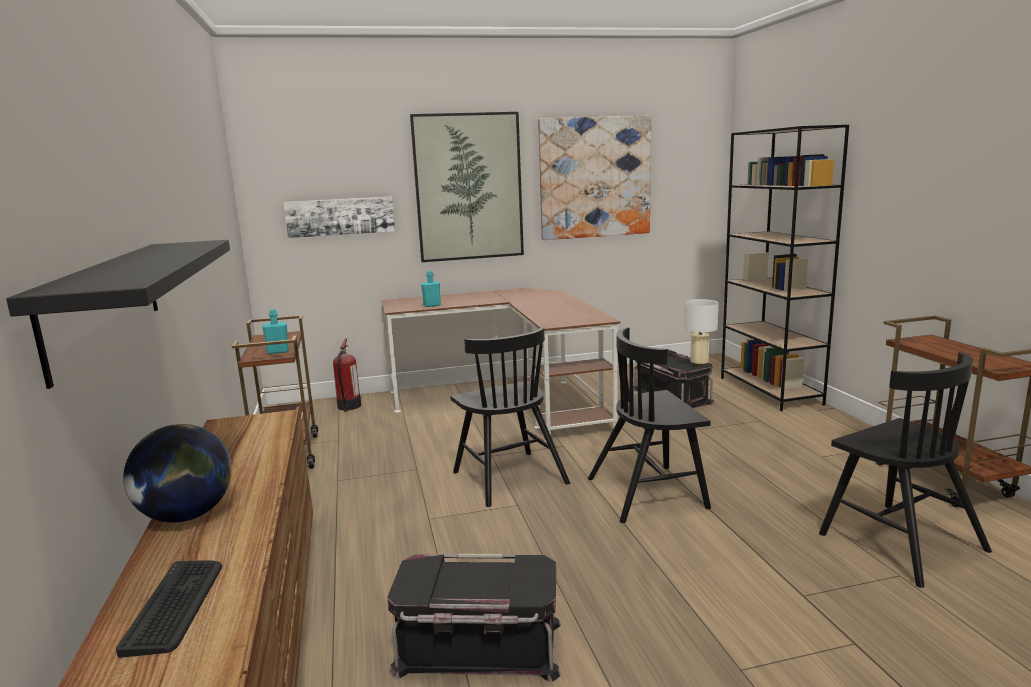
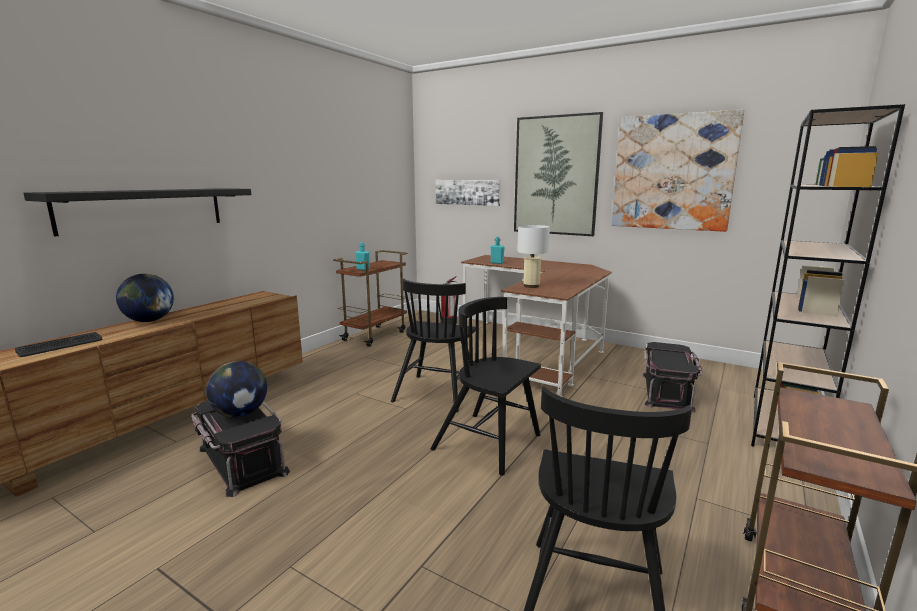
camera: 45 degrees right, 0 degrees up
(472, 577) = (240, 414): none -> globe
(698, 364) = (682, 367): white table lamp -> white table lamp (531, 286)

